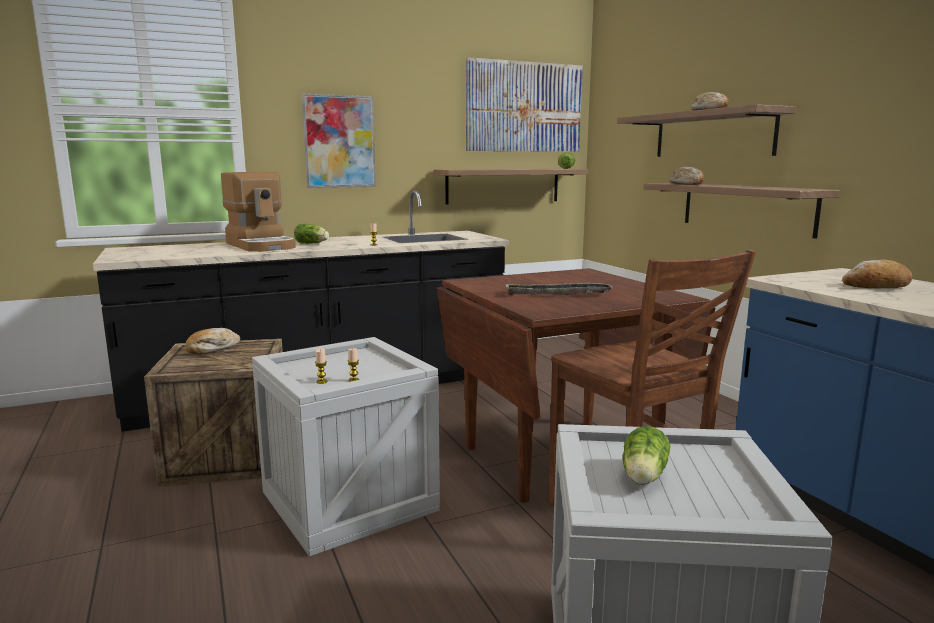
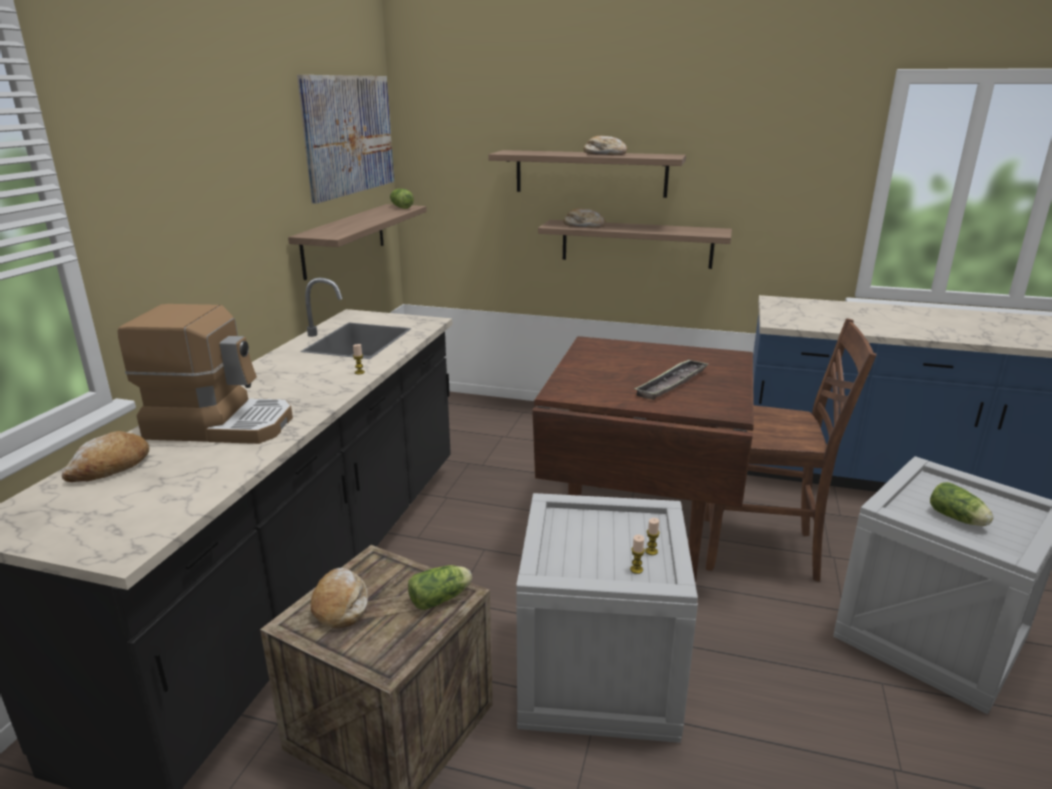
camera: 50 degrees left, 10 degrees up
(312, 243) = (273, 395): lettuce -> lettuce (442, 598)
(339, 142) = (193, 223): picture -> none
(876, 286) = (829, 314): bread -> bread (110, 467)

